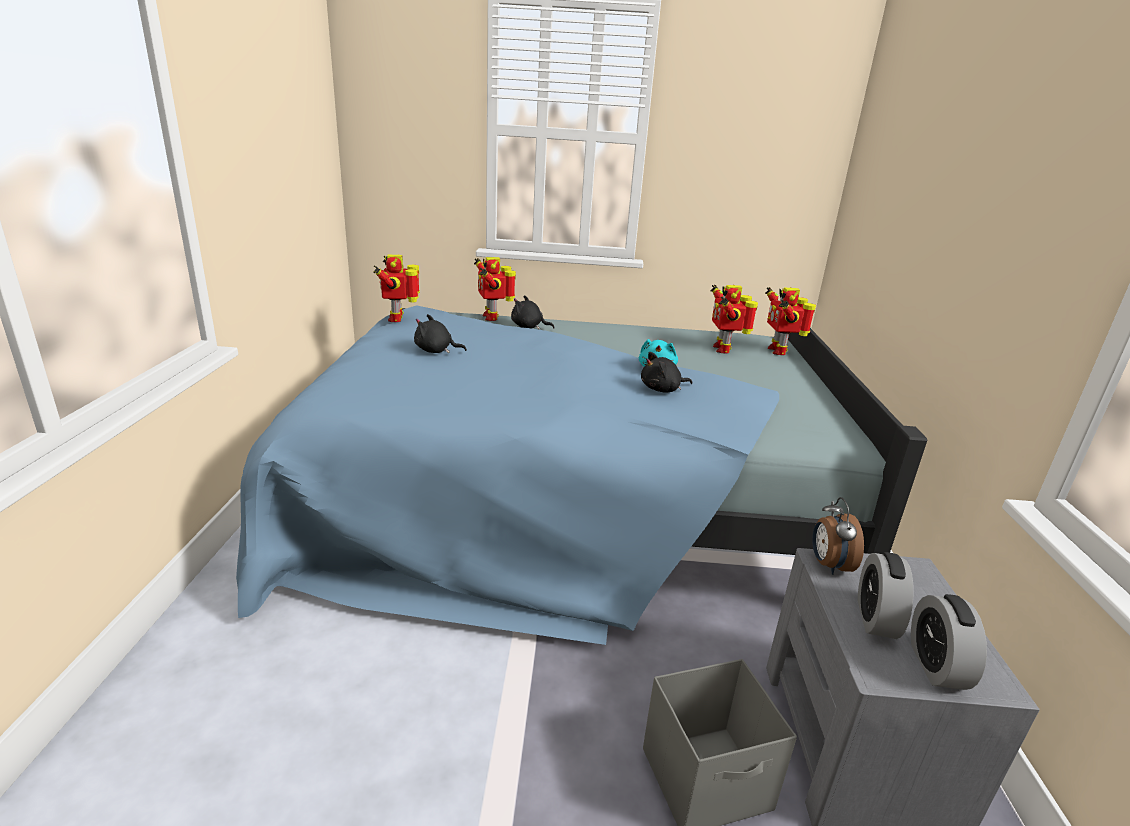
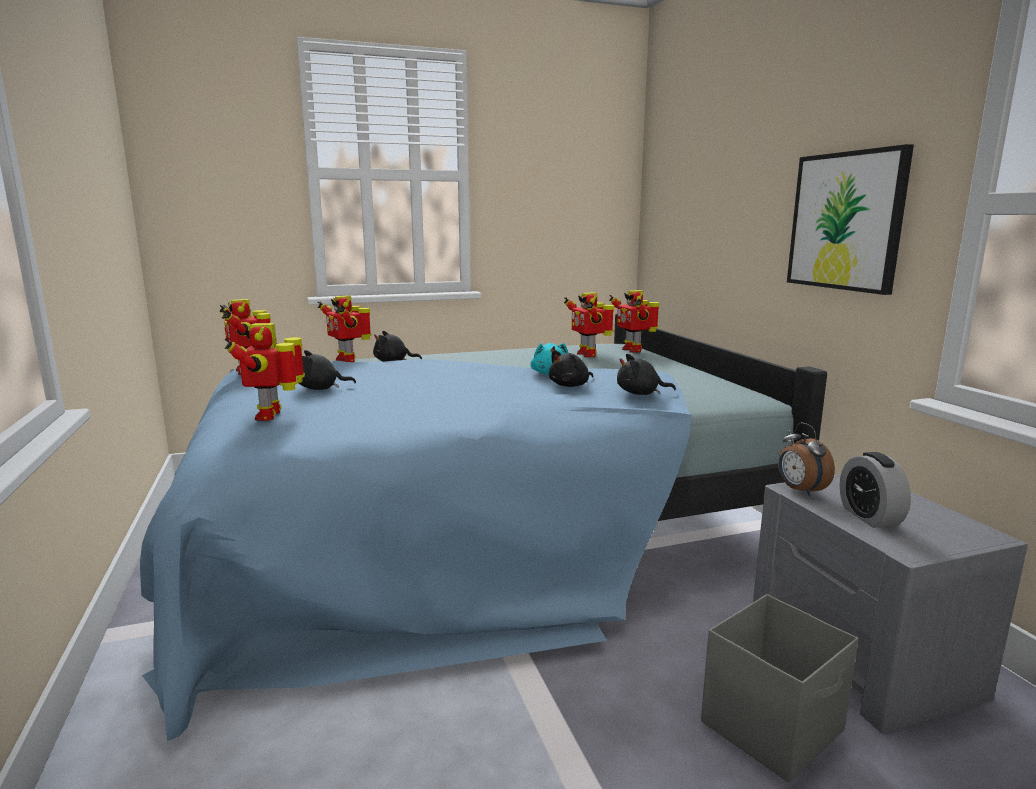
camera: 20 degrees left, 10 degrees down
(374, 375) = (272, 415): none -> toy robot
(720, 415) = (640, 393): none -> black plush toy
(936, 666) = (940, 535): alarm clock -> none
(1010, 264) = (846, 221): none -> picture

